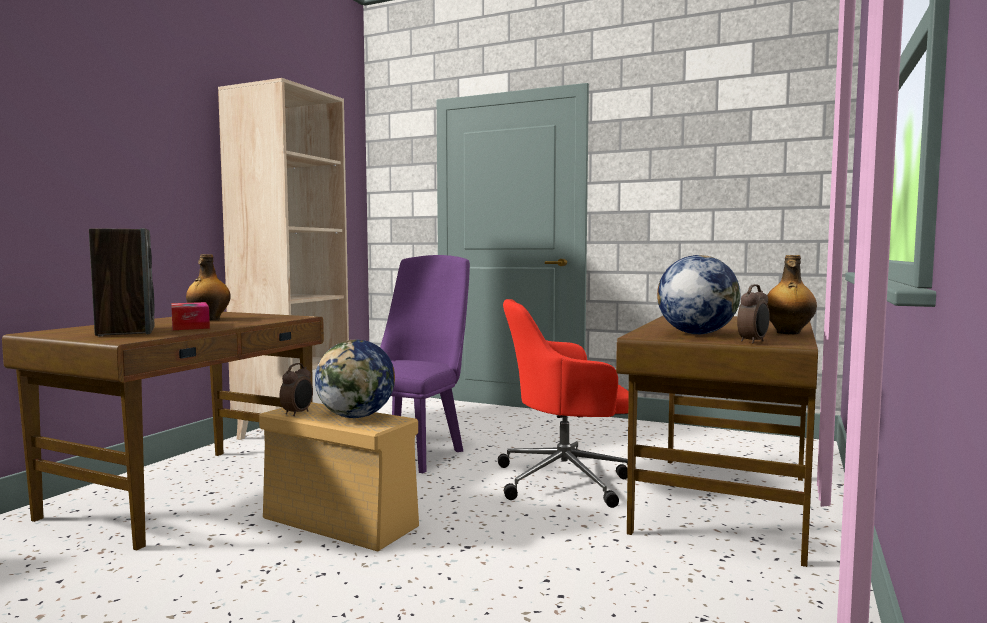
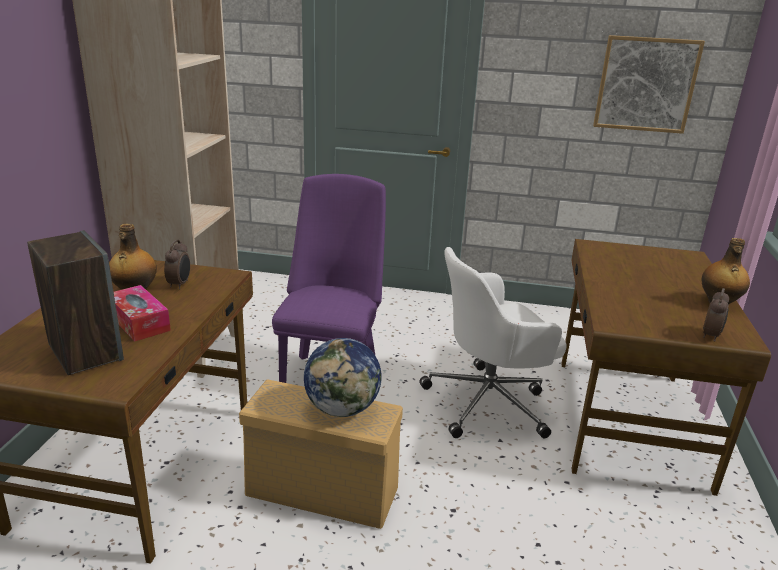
camera: 15 degrees left, 20 degrees up
(298, 413) = (280, 408): alarm clock -> alarm clock (180, 284)
(566, 480) = (489, 402): red office chair -> white office chair
(696, 334) = (649, 312): globe -> none
(749, 180) = (646, 84): none -> picture

